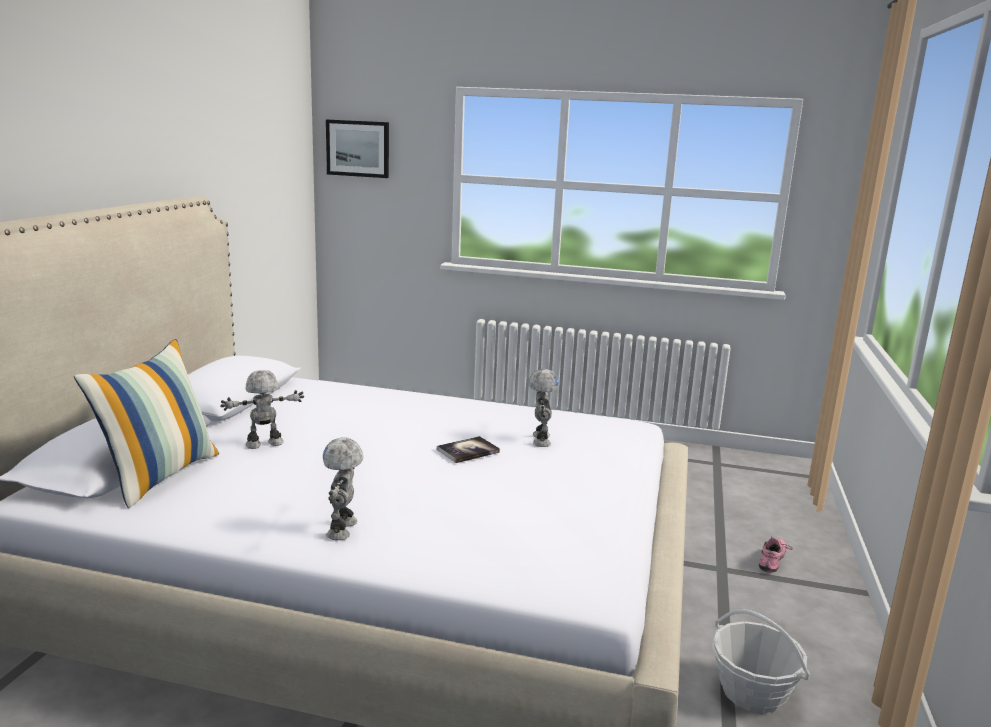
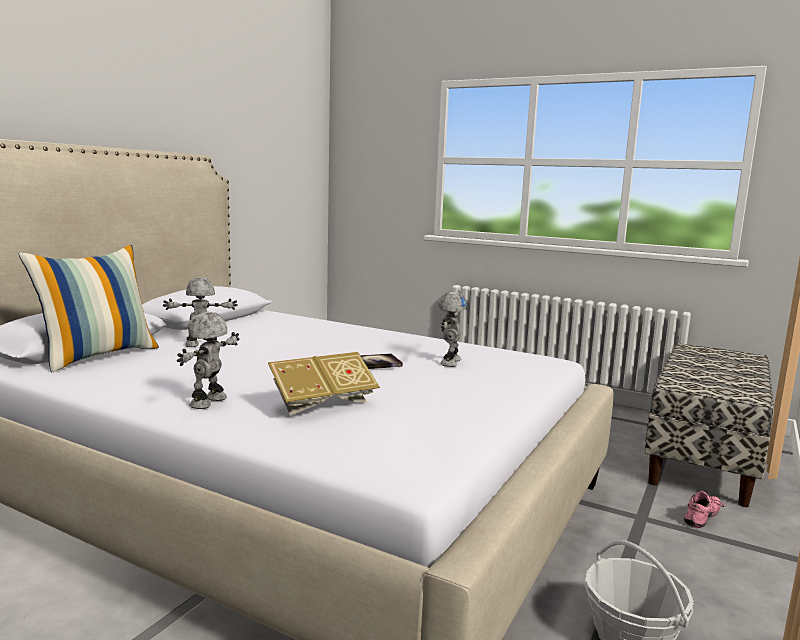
camera: 15 degrees right, 5 degrees down
(358, 148) = (362, 139): picture -> none
(461, 516) = (322, 403): none -> book
(755, 494) = (704, 458): none -> bench

